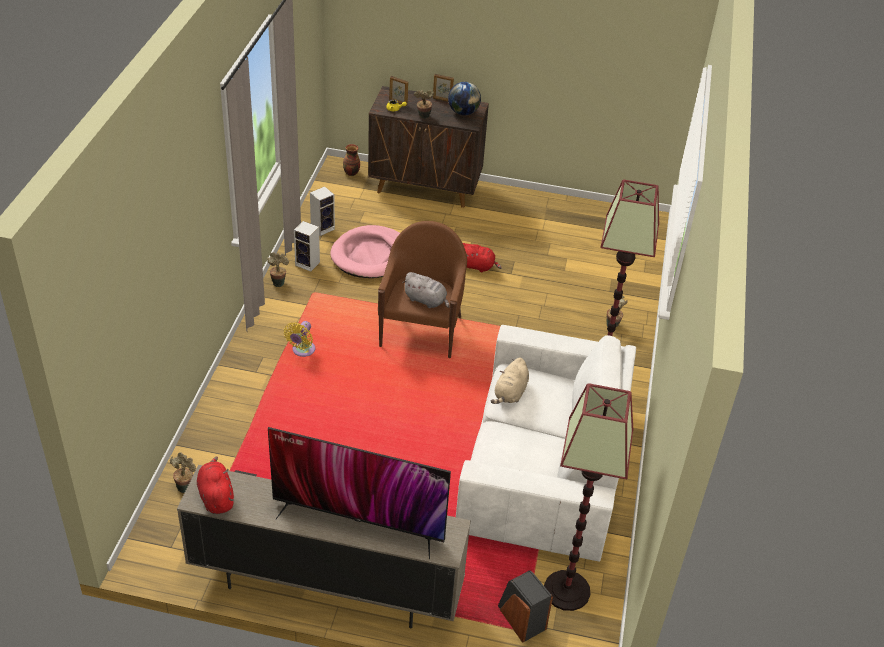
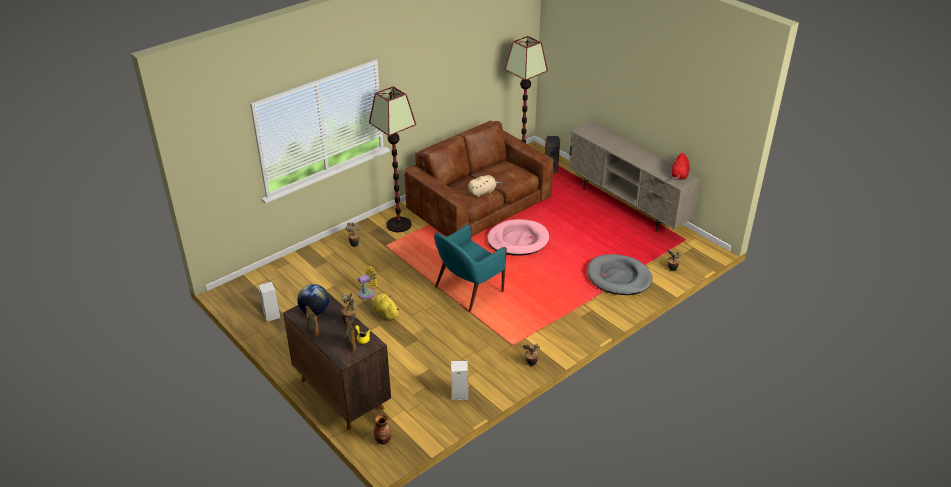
camera: 140 degrees left, 5 degrees down
(252, 435) = (618, 277): none -> grey dog bed
(302, 351) = (553, 310): yellow fan -> yellow fan (368, 293)
(308, 264) = (497, 368): speaker -> speaker (271, 315)
(359, 521) = (620, 146): television -> none
(371, 255) = (446, 354): pink dog bed -> pink dog bed (518, 240)
(421, 330) = (467, 290): brown armchair -> turquoise armchair
(426, 301) = (473, 252): grey plush toy -> none
(476, 266) = (385, 313): red plush toy -> yellow plush toy
(543, 466) = (479, 204): white sofa -> brown sofa

